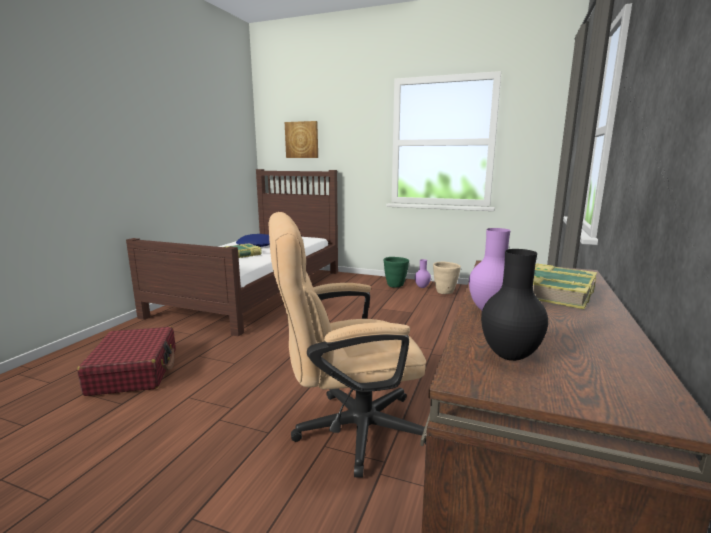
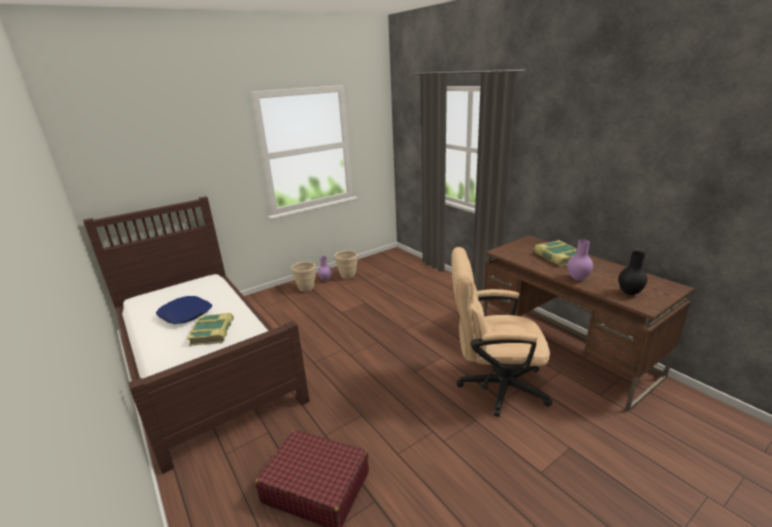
camera: 55 degrees left, 10 degrees up
(302, 140) = (146, 169): picture -> none
(348, 430) = (494, 386): beige office chair -> beige office chair turned 75 degrees clockwise
(395, 285) = (306, 288): green planter -> beige planter

